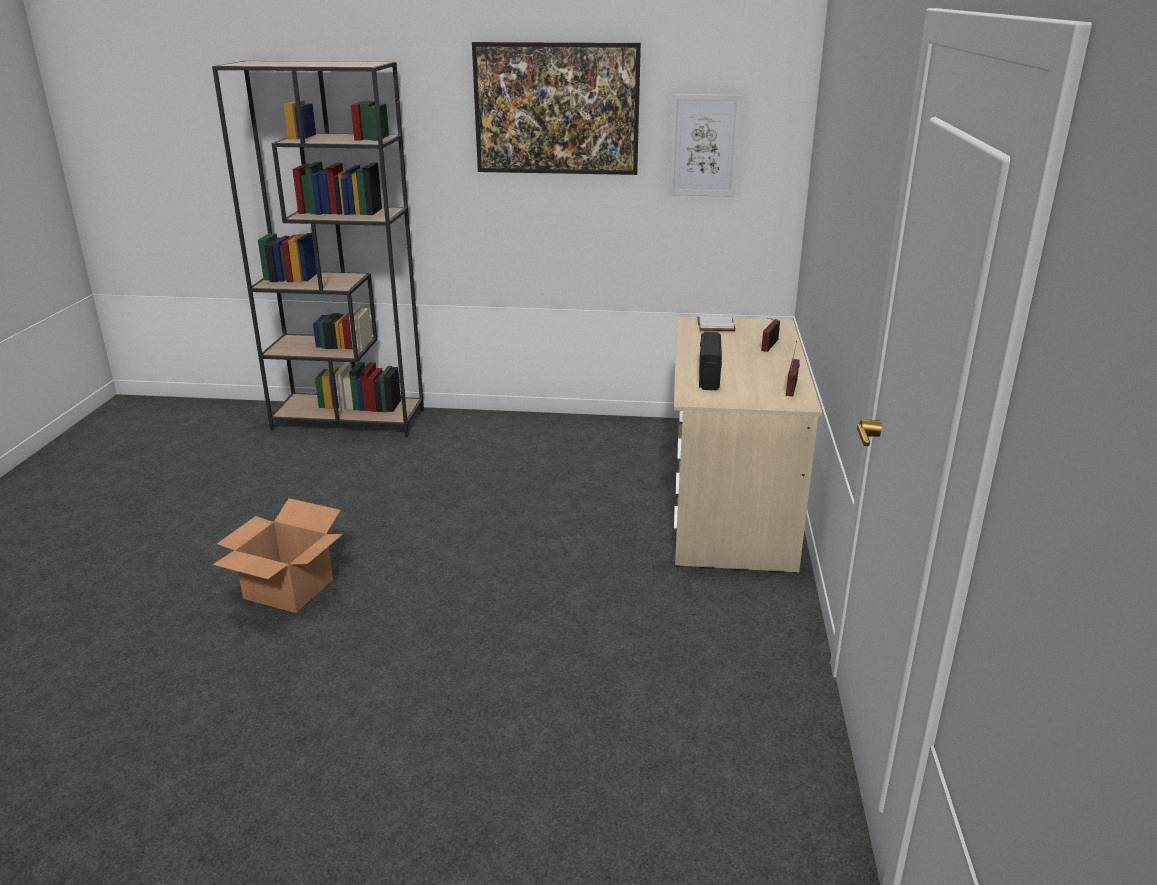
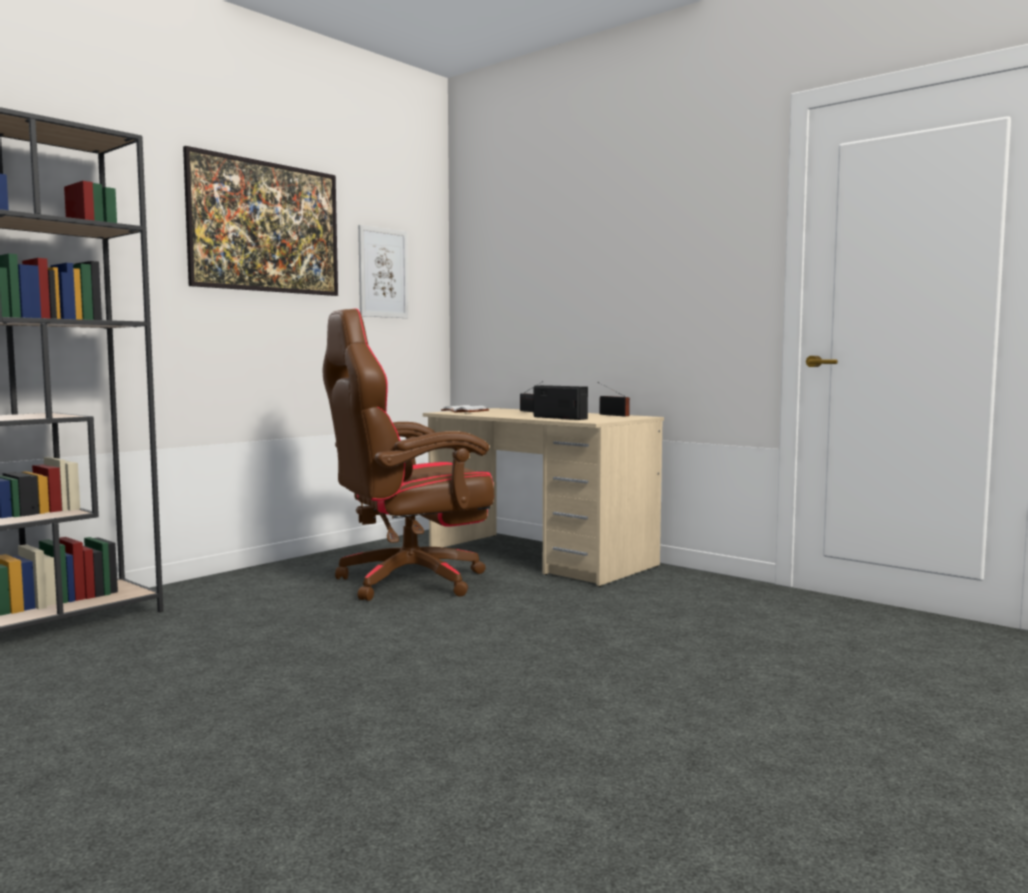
camera: 55 degrees left, 20 degrees down
(290, 589) = (377, 718): cardboard box -> none
(579, 480) = (411, 581): none -> brown office chair

